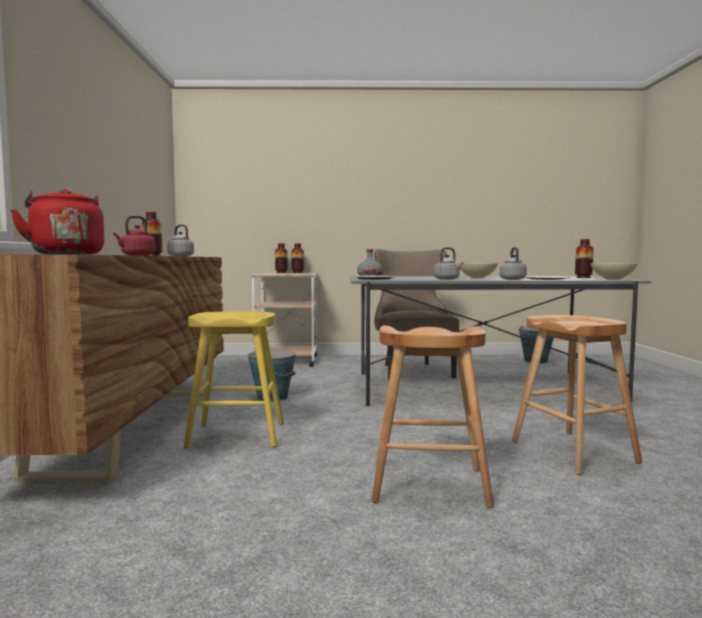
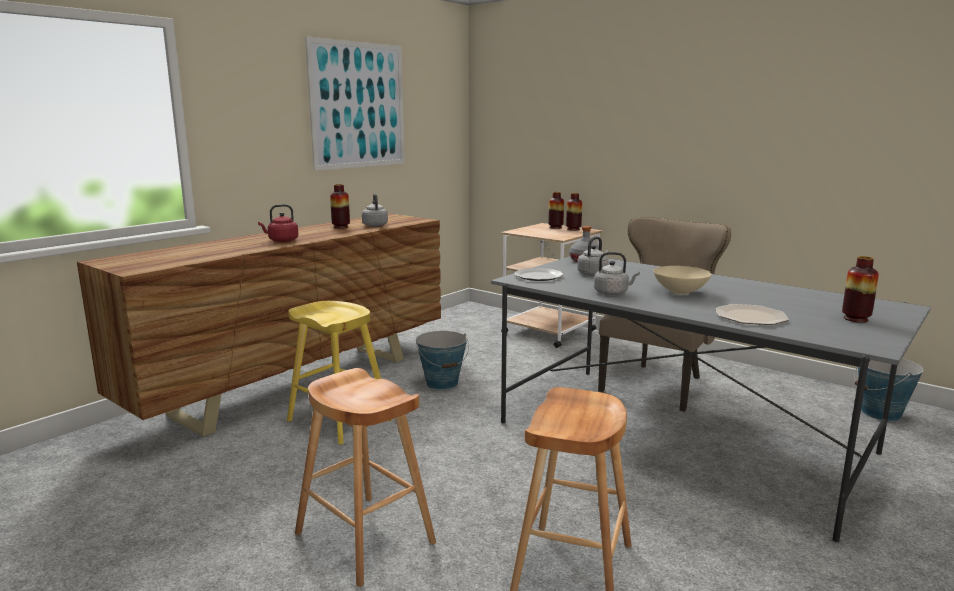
camera: 40 degrees right, 10 degrees up
(66, 254) = (160, 261): red kettle -> none
(121, 149) = (358, 105): none -> picture
(512, 279) = (689, 310): grey kettle -> grey kettle (593, 273)
(612, 279) = (850, 340): beige bowl -> none

